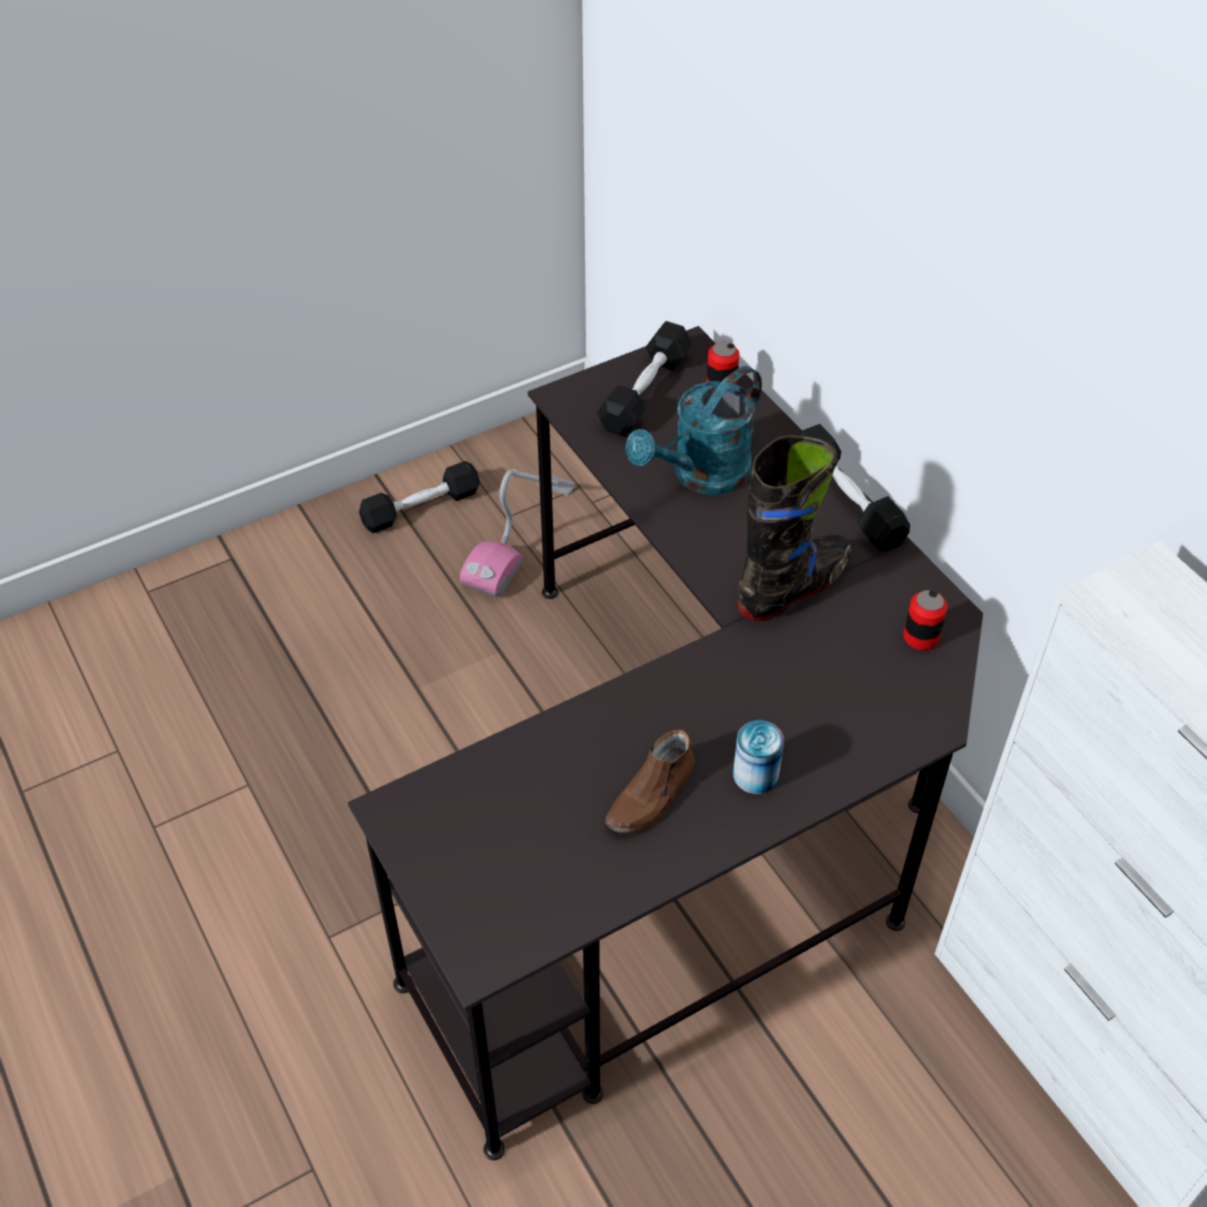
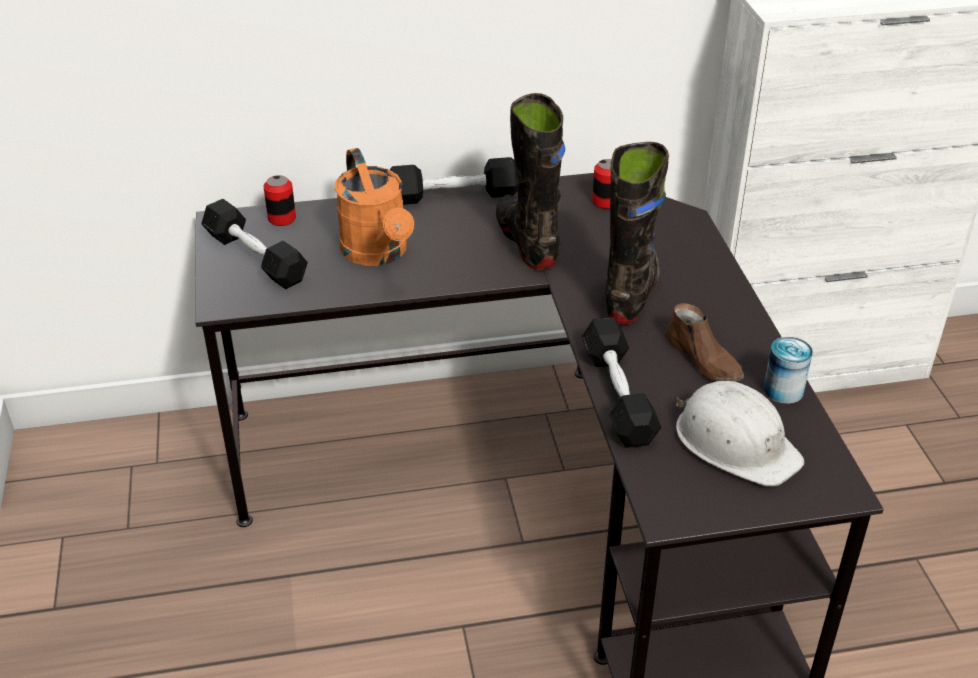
camera: 70 degrees left, 10 degrees down
(421, 508) = (61, 591): black dumbbell -> black dumbbell (618, 395)
(520, 536) = (160, 524): vacuum cleaner -> none
(520, 850) = (735, 442): none -> white hard hat
(701, 476) = (378, 254): turquoise watering can -> orange watering can
(743, 703) = (631, 293): none -> black boot
(755, 775) = (702, 305): can -> can (783, 390)

